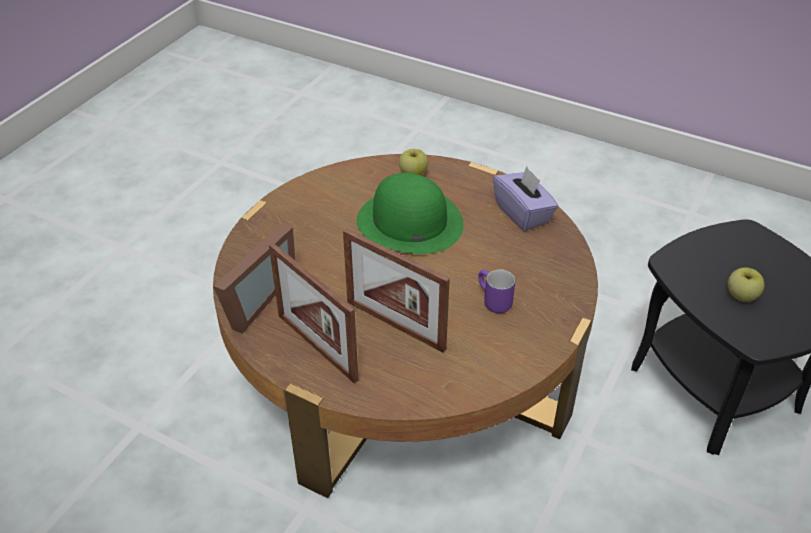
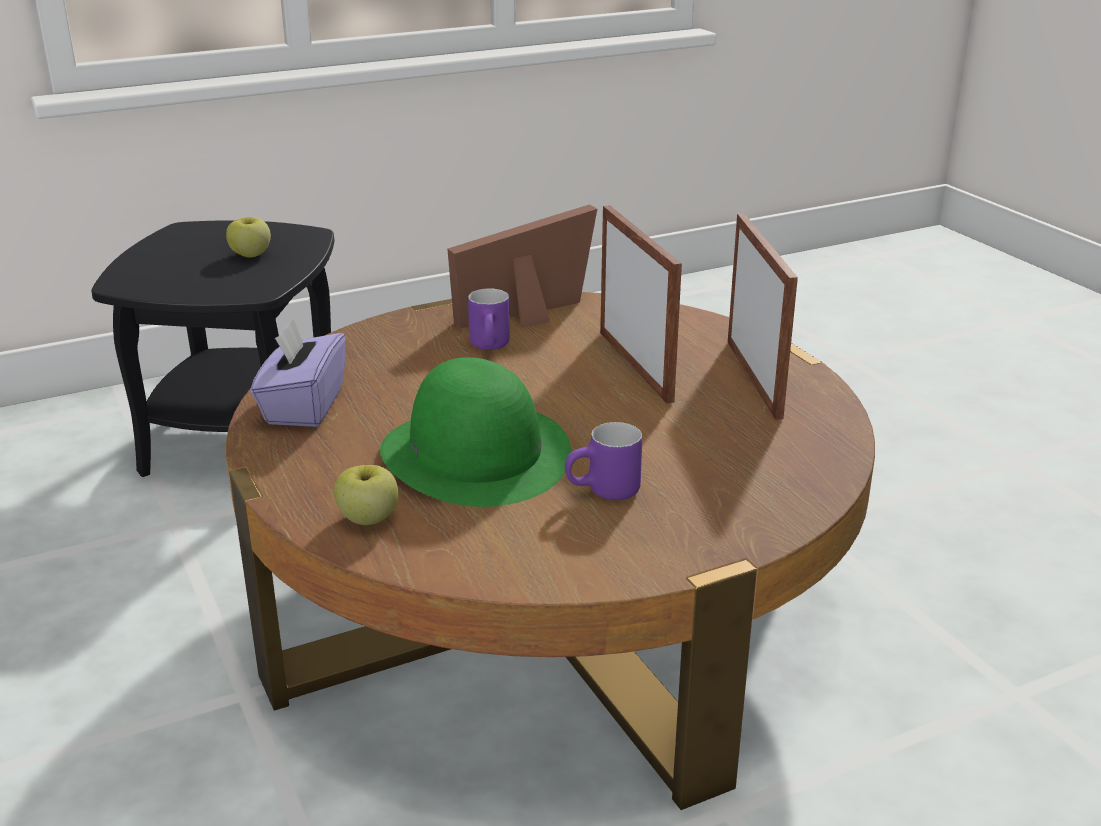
camera: 145 degrees left, 15 degrees down
(253, 299) = (809, 447): picture frame -> picture frame (531, 316)
(331, 225) = (604, 494): none -> purple mug

